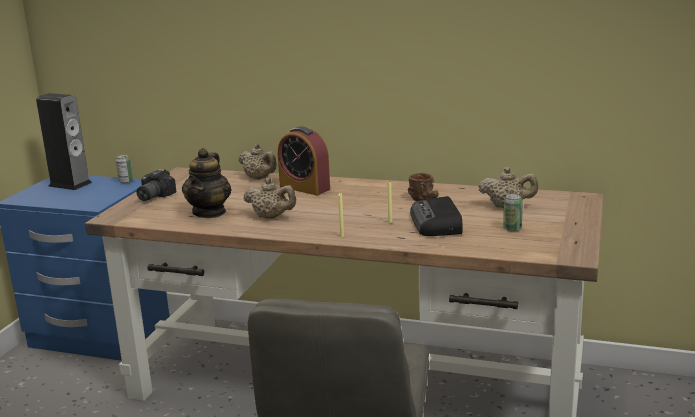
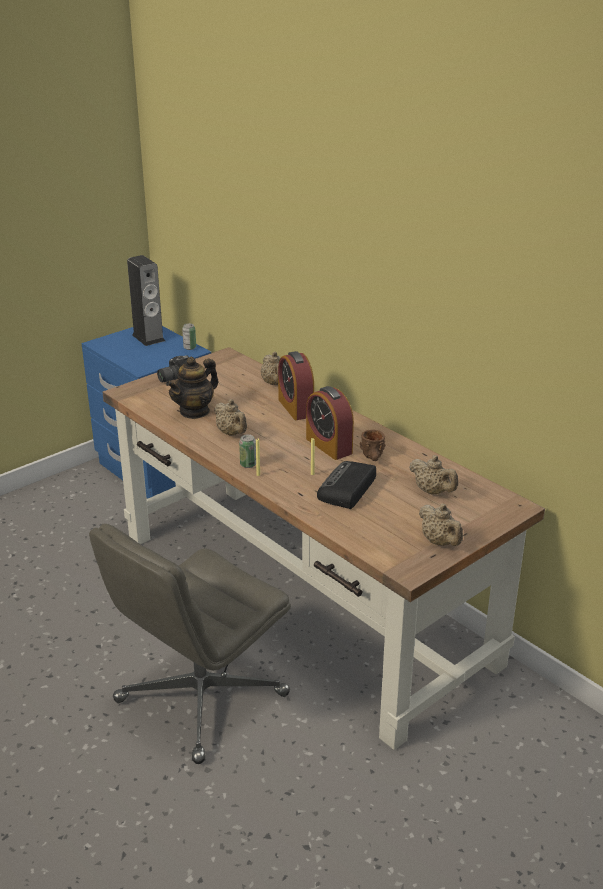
camera: 30 degrees right, 10 degrees up
(374, 202) = (329, 446): none -> alarm clock
(512, 229) = (400, 519): can -> can (248, 464)
(566, 233) = (440, 542): none -> beige teapot

